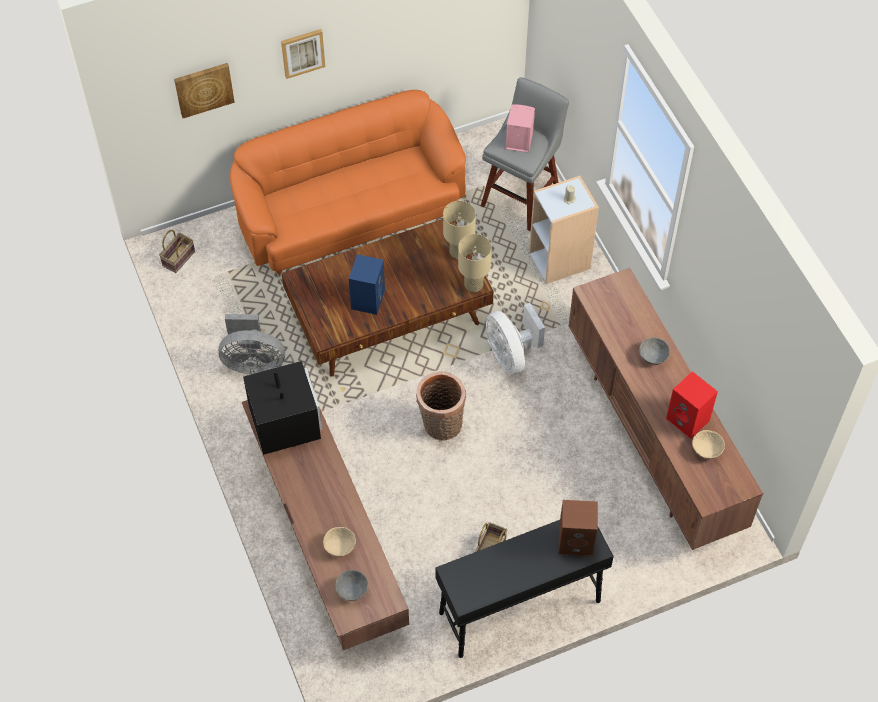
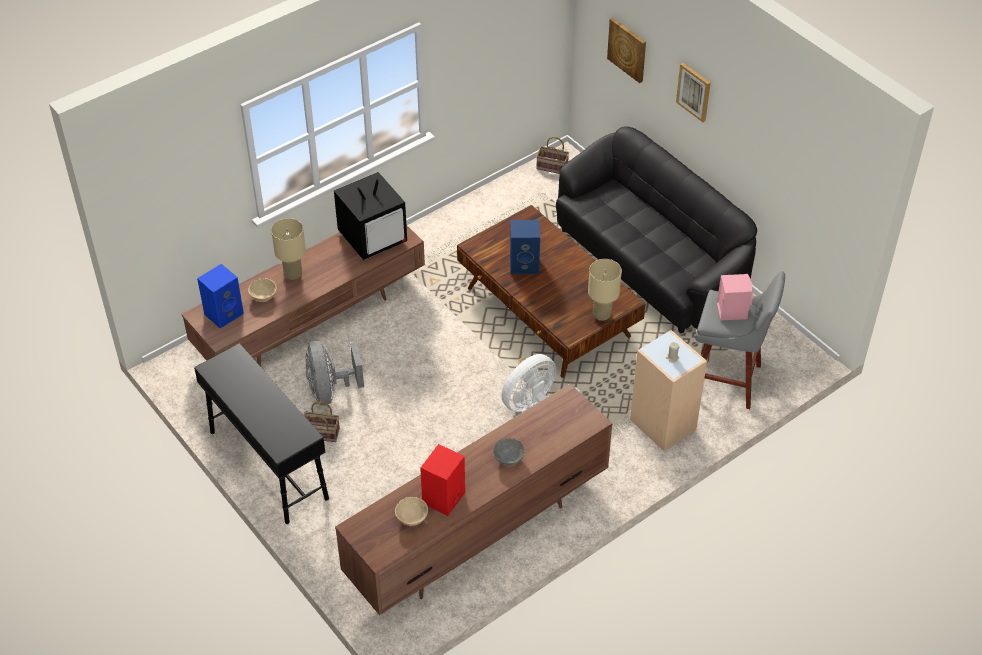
camera: 75 degrees right, 10 degrees down
(253, 362) = (464, 236): grey fan -> grey fan (330, 390)
(351, 213) = (649, 262): orange sofa -> black sofa
(352, 590) = (224, 313): grey bowl -> blue speaker
(441, 426) = (440, 373): basket -> none
(473, 286) = (568, 333): beige table lamp -> beige table lamp (293, 275)
(576, 540) = (286, 434): brown speaker -> none

